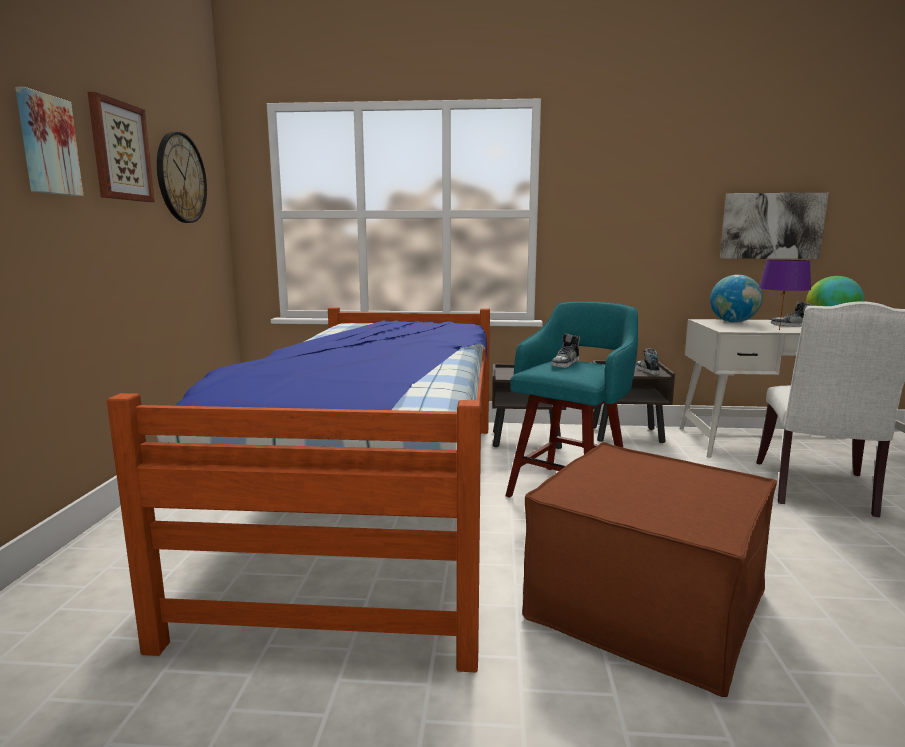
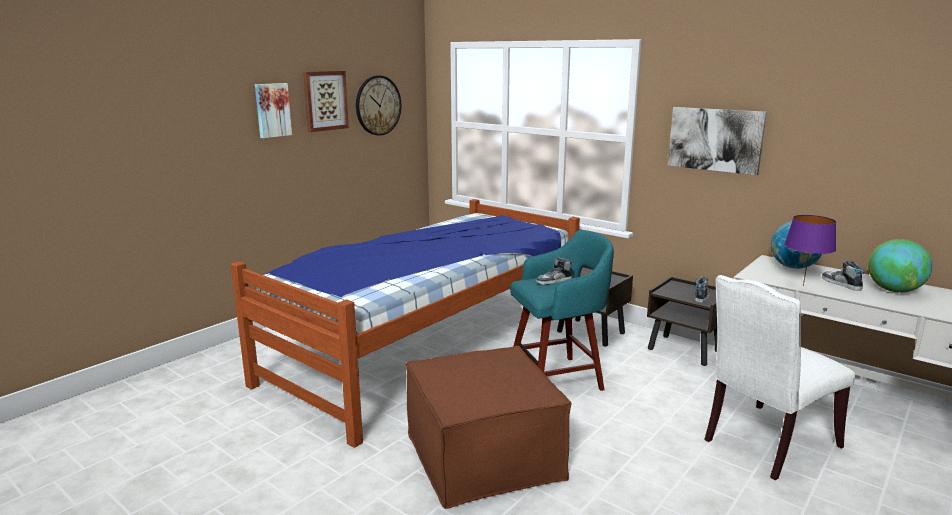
camera: 35 degrees right, 5 degrees up
(771, 226) = (862, 173): picture -> picture (715, 139)

